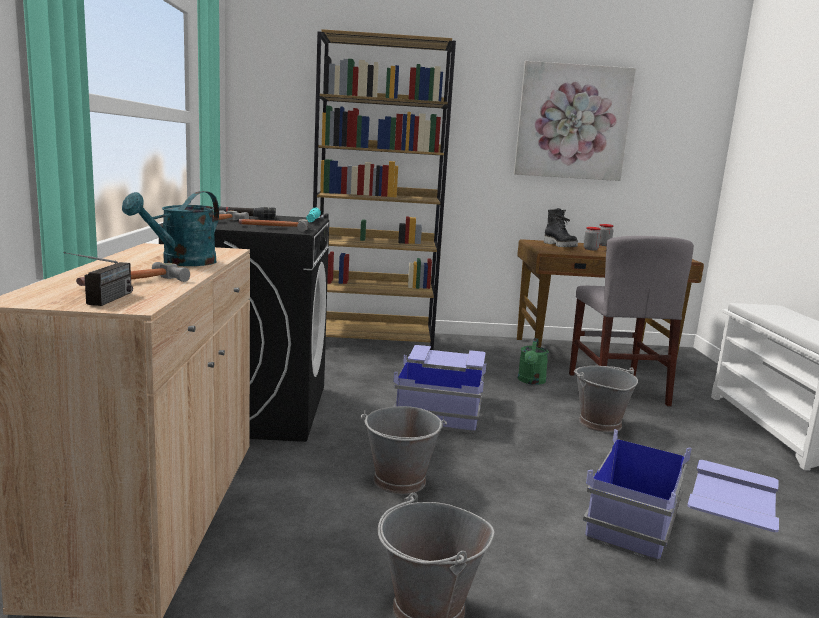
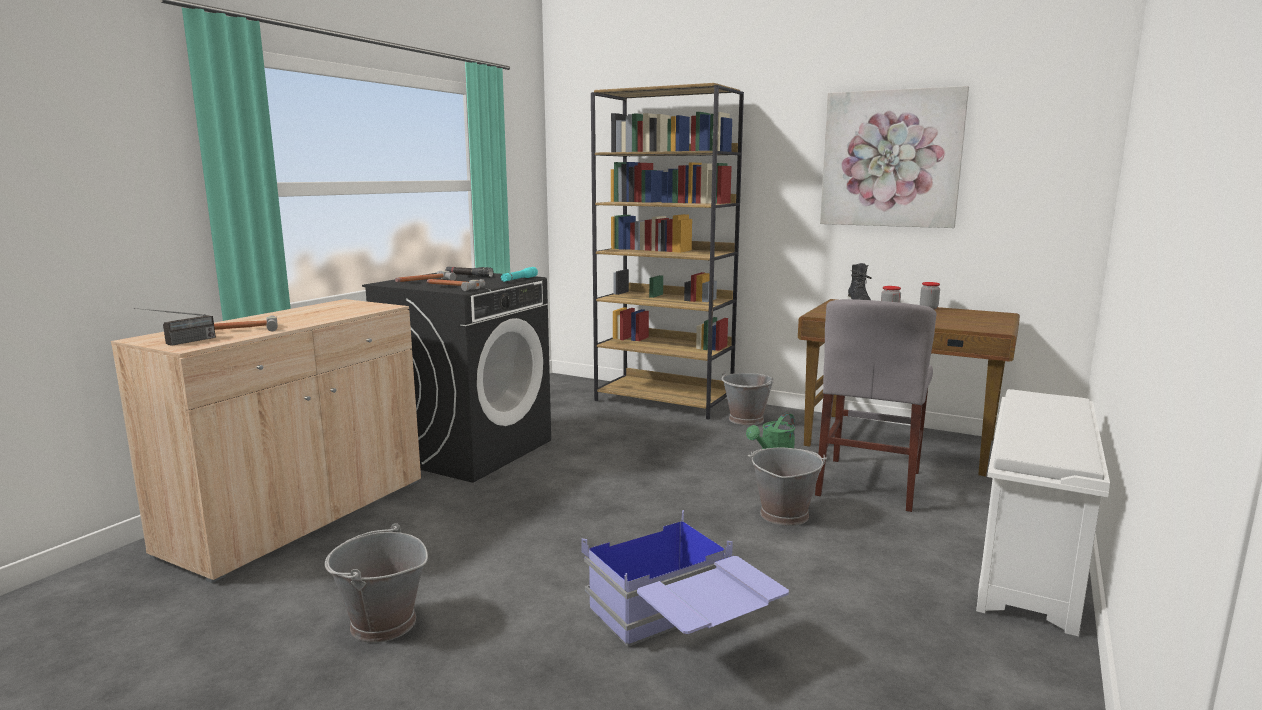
camera: 30 degrees right, 0 degrees up
(182, 263) = (317, 316): turquoise watering can -> none
(400, 481) = (502, 528): grey bucket -> grey bucket (746, 420)
(441, 407) = (634, 473): blue storage box -> none

